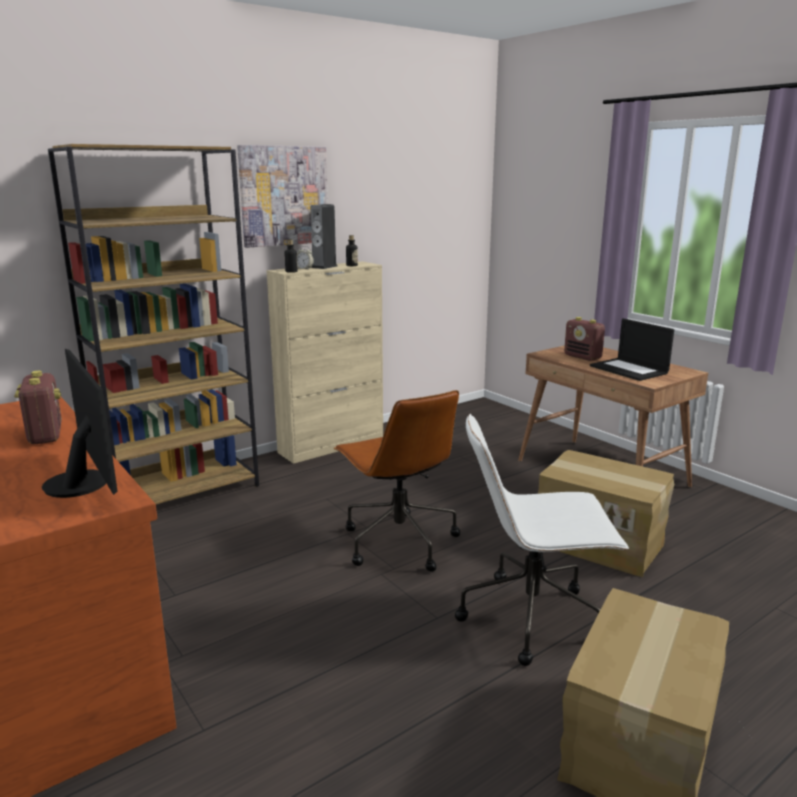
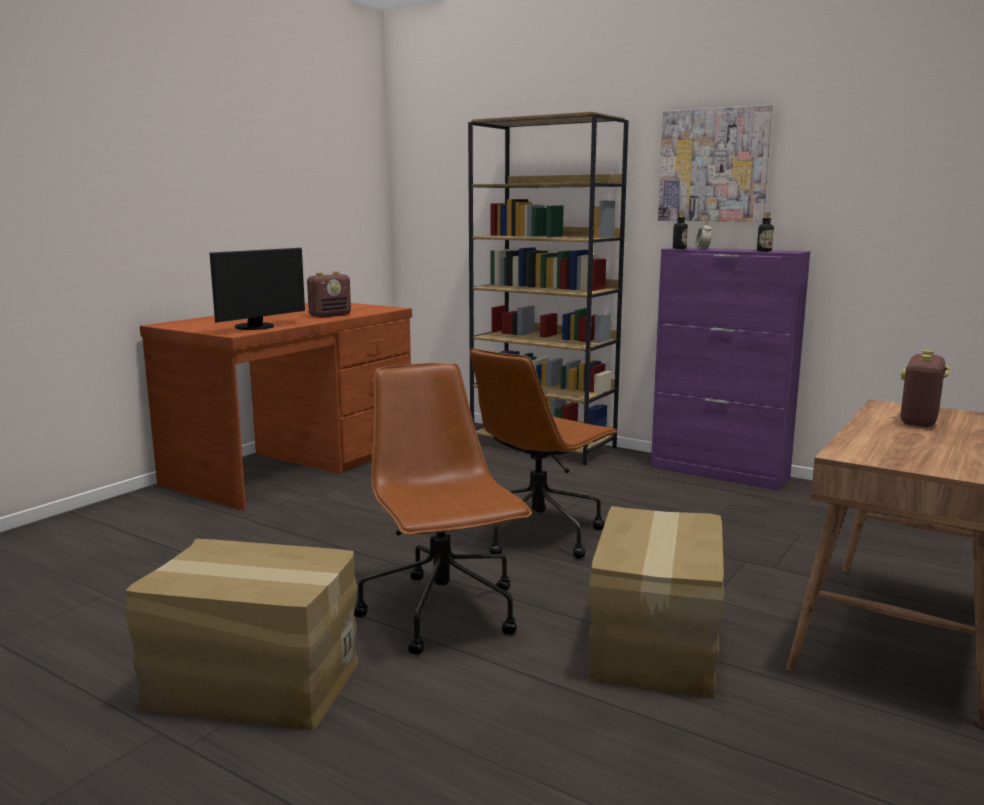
camera: 70 degrees right, 5 degrees down
(324, 267) = (734, 249): speaker -> none
(332, 445) = (719, 473): beige cabinet -> purple cabinet
(532, 617) = (443, 614): white office chair -> brown office chair
(629, 370) = (902, 444): laptop -> none

